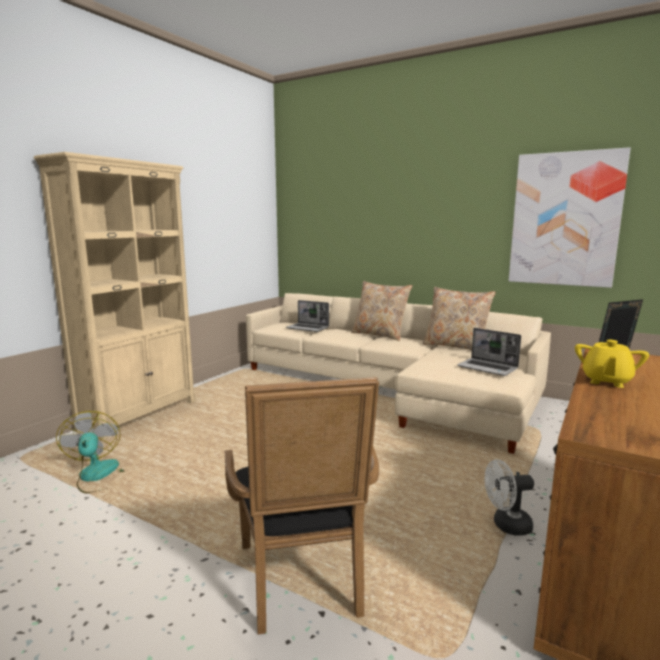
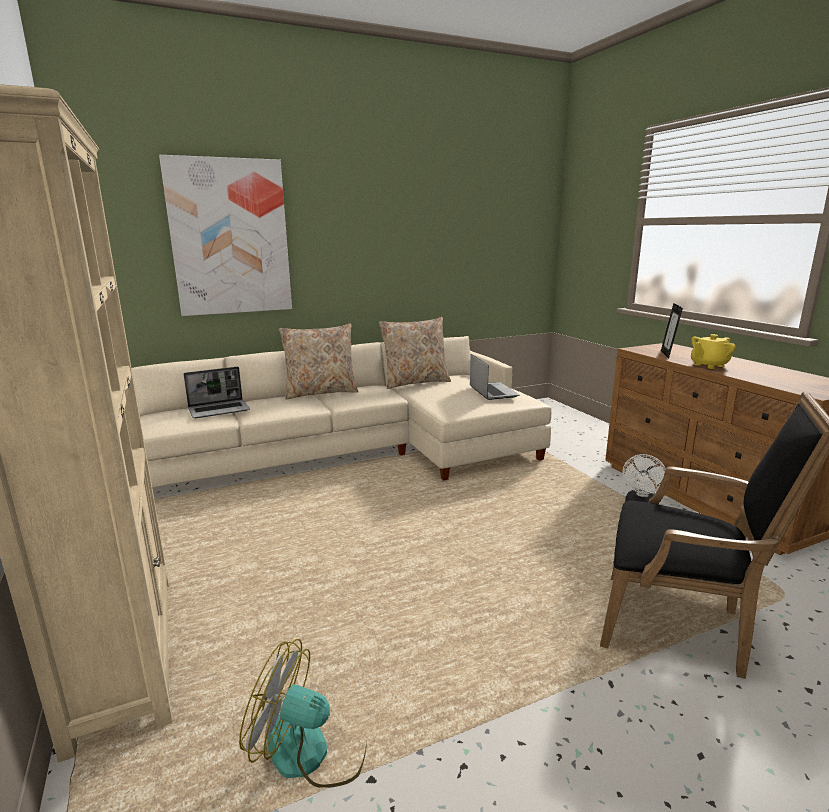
camera: 55 degrees left, 5 degrees up
(488, 368) = (492, 392): laptop -> laptop turned 90 degrees counterclockwise
(565, 219) = (467, 240): picture -> picture (230, 238)
(606, 381) = (708, 365): yellow teapot -> yellow teapot turned 90 degrees clockwise

